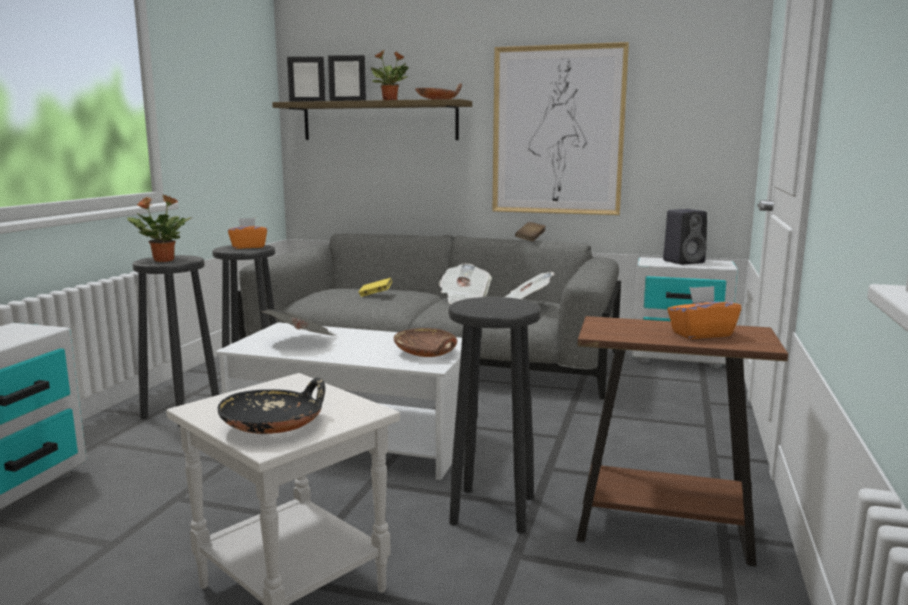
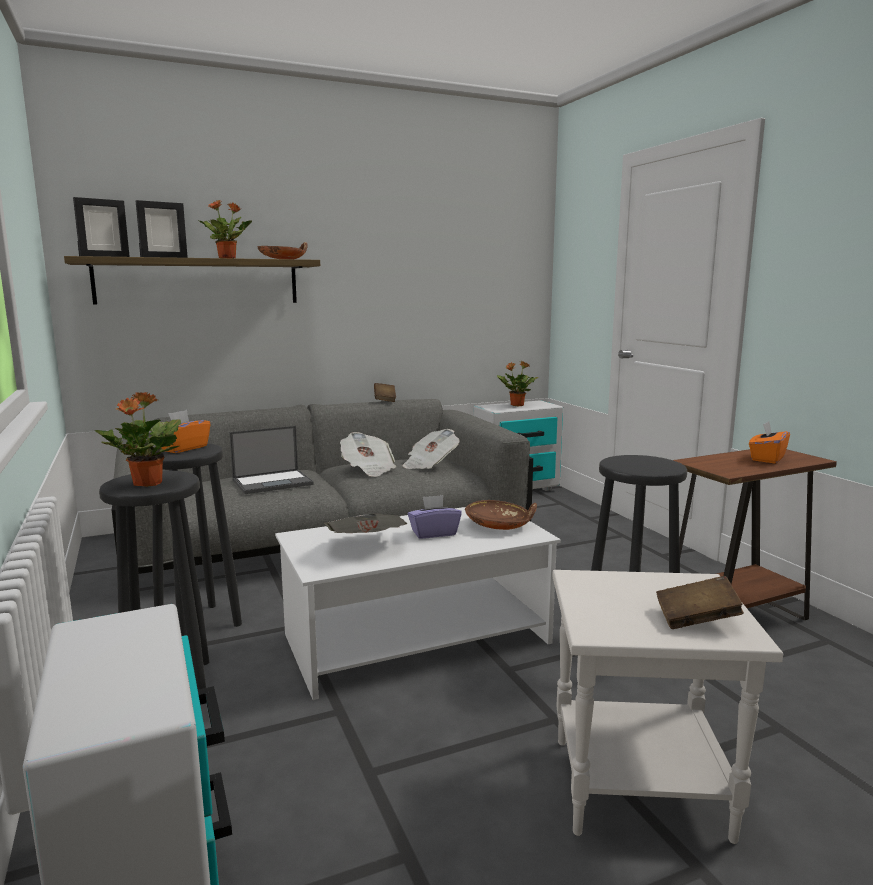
camera: 40 degrees left, 0 degrees up
(274, 426) = (696, 620): black bowl -> brown book
(366, 346) = (434, 533): none -> purple tissue box
(375, 295) = (273, 482): yellow book -> laptop
(557, 131) = (396, 293): picture -> none
(684, 261) = (516, 405): black speaker -> potted plant

